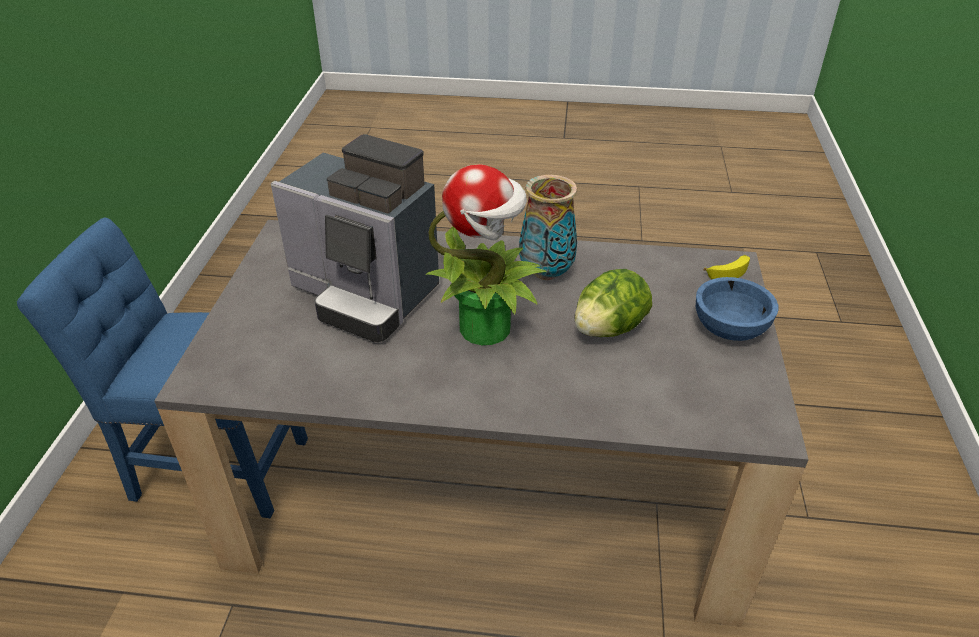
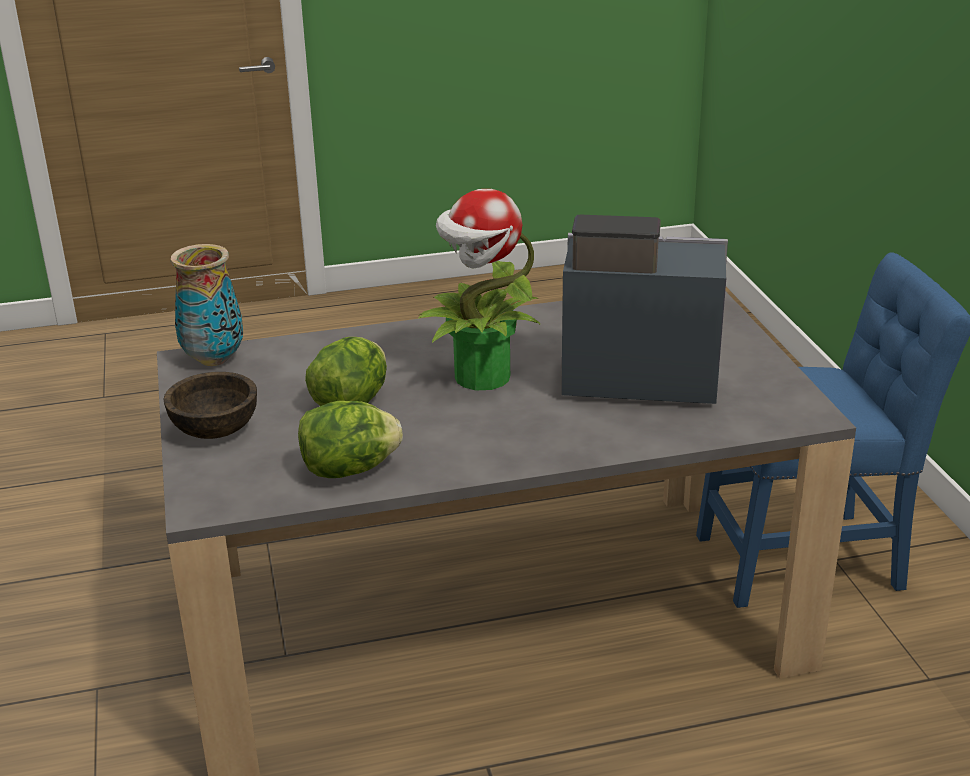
camera: 160 degrees right, 10 degrees down
(546, 273) = (446, 440): vase -> vase (213, 359)
(625, 267) = (349, 470): none -> lettuce
(728, 271) = (210, 494): banana -> none
(730, 329) = (214, 429): blue bowl -> brown bowl

